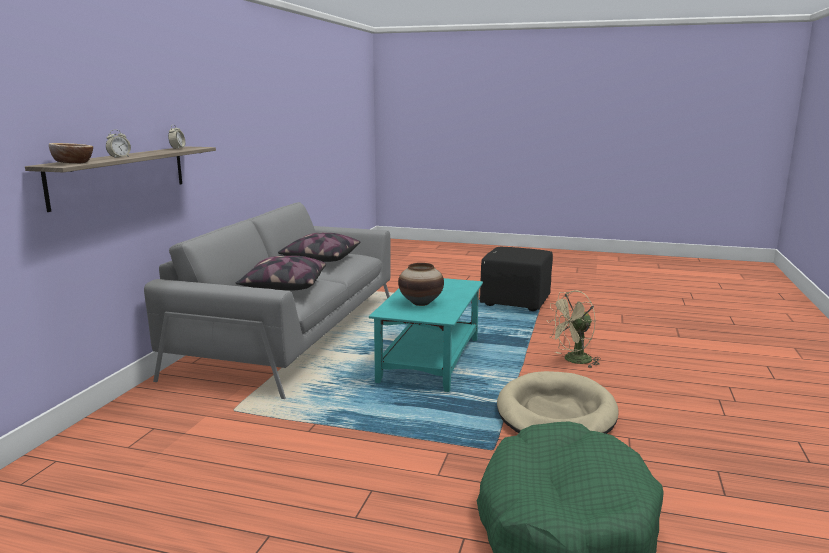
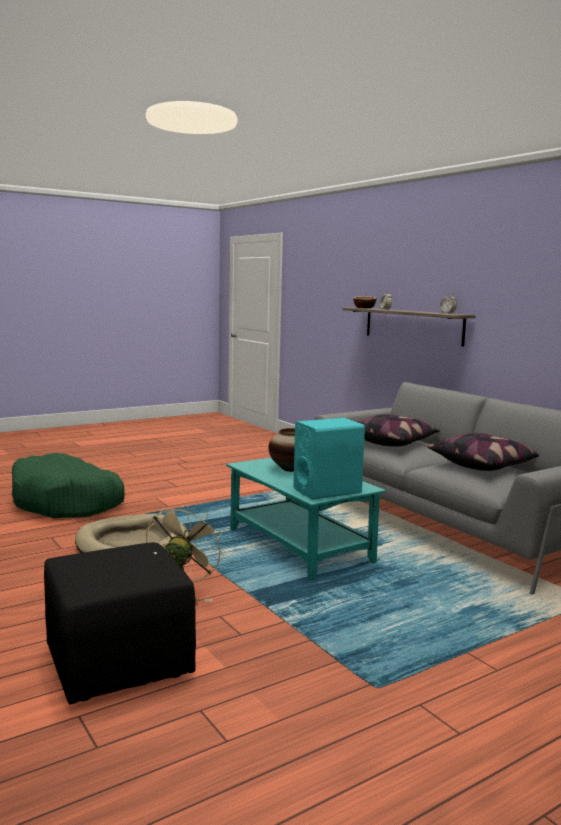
camera: 130 degrees right, 5 degrees down
(449, 283) = (327, 491): none -> turquoise speaker
(514, 301) = (425, 678): black ottoman -> black ottoman (120, 663)

